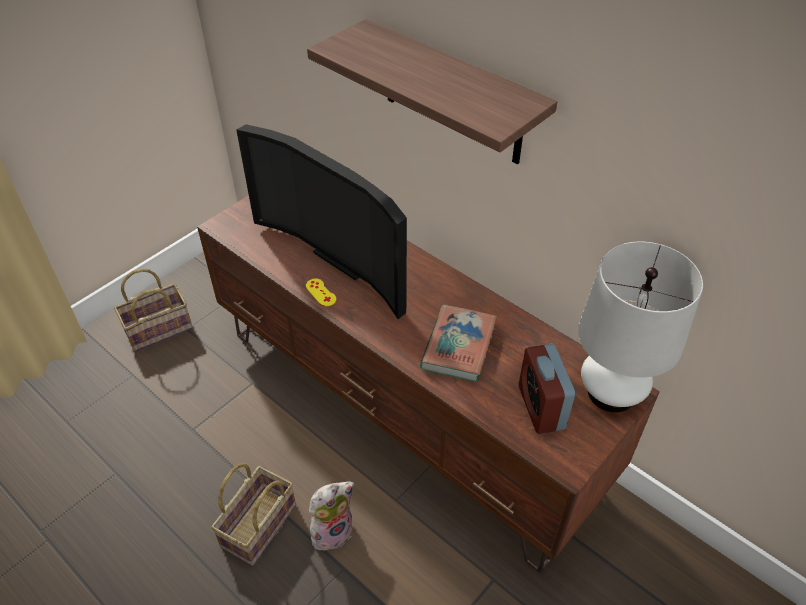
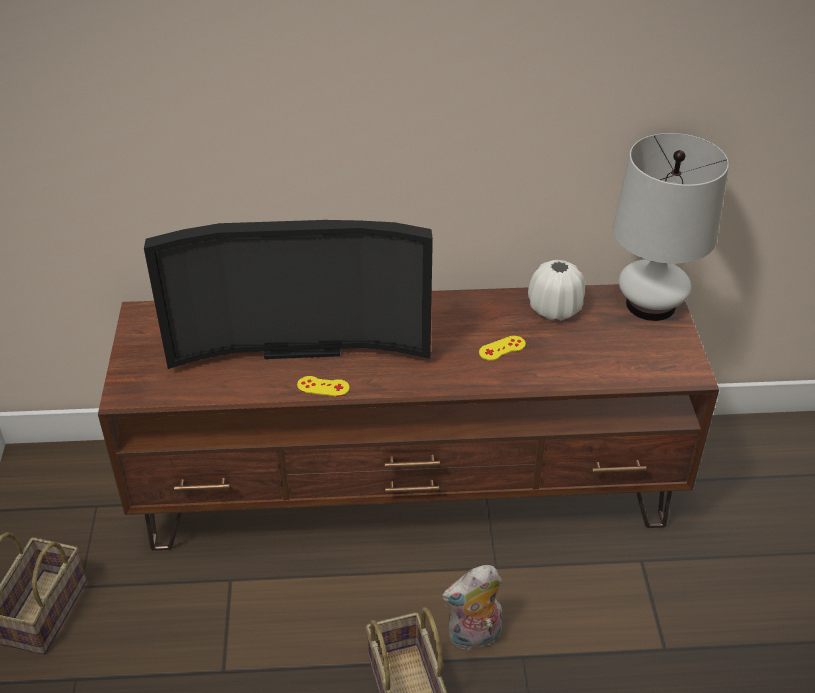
camera: 45 degrees left, 5 degrees down
(332, 530) = (474, 637): plush toy -> plush toy turned 120 degrees counterclockwise
(453, 94) = (382, 91): shelf -> none
(458, 346) = (502, 348): book -> yellow game controller
(533, 345) = (554, 309): none -> white vase
(541, 407) = (620, 349): alarm clock -> none

